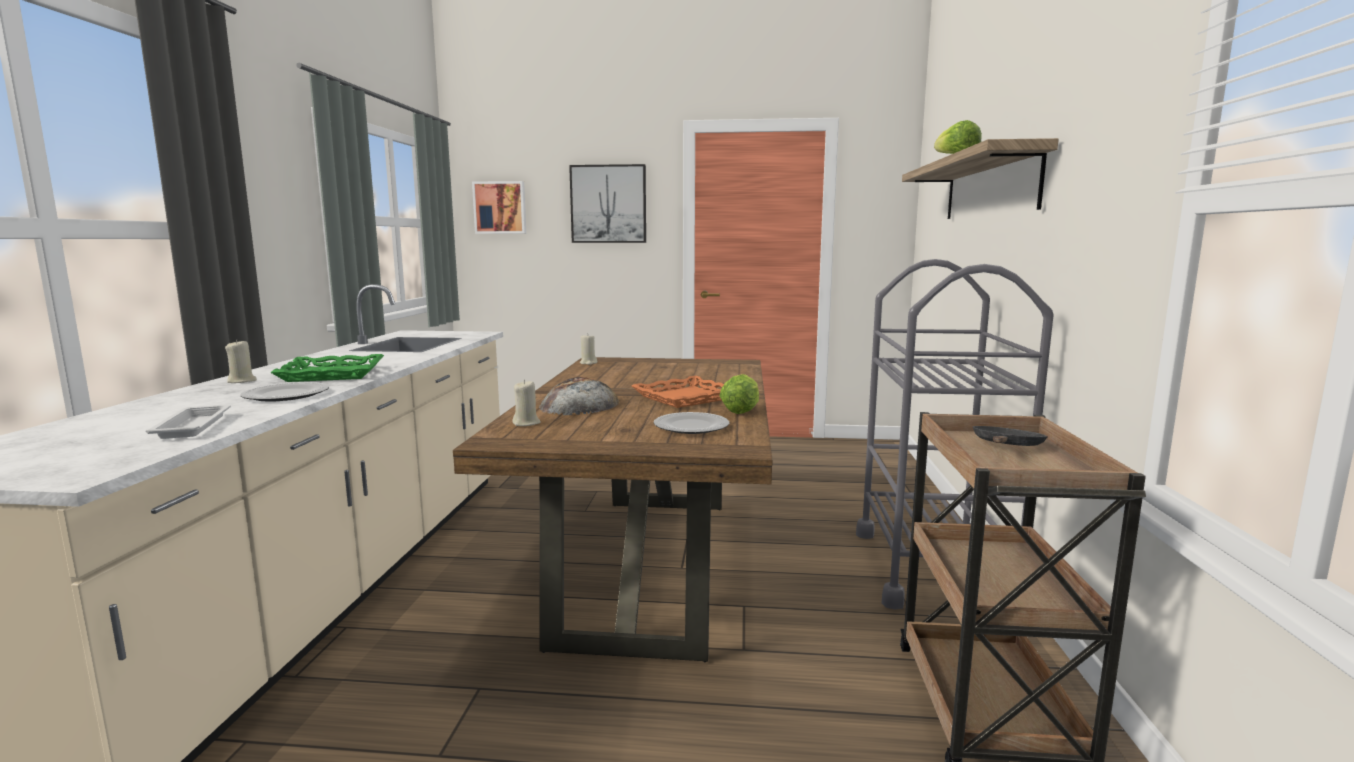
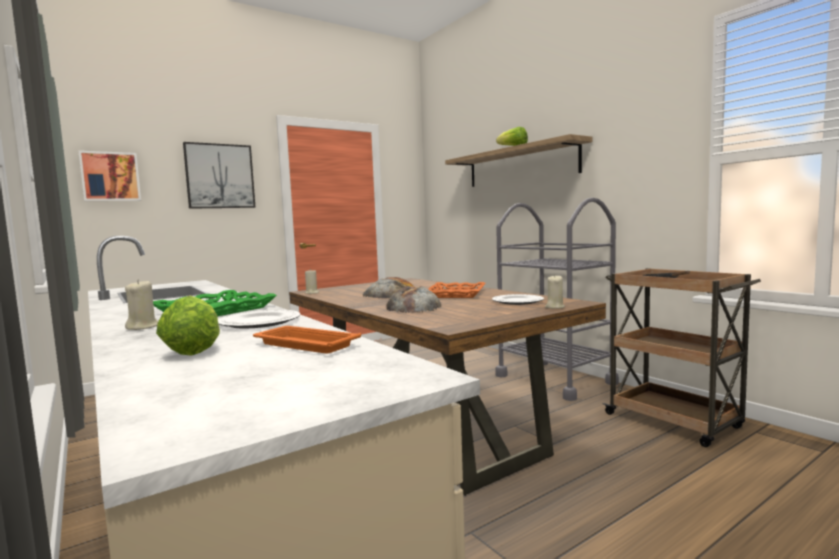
camera: 40 degrees left, 5 degrees down
(193, 426) = (304, 345): white tray -> orange tray
(526, 423) = (428, 318): beige candle -> beige candle (554, 307)
(634, 381) = (390, 294): none -> bread
(742, 410) = (507, 293): lettuce -> lettuce (194, 350)

